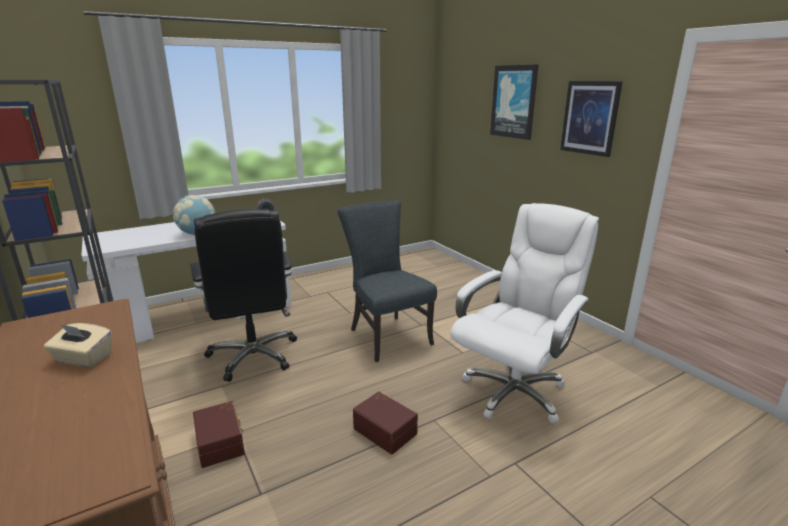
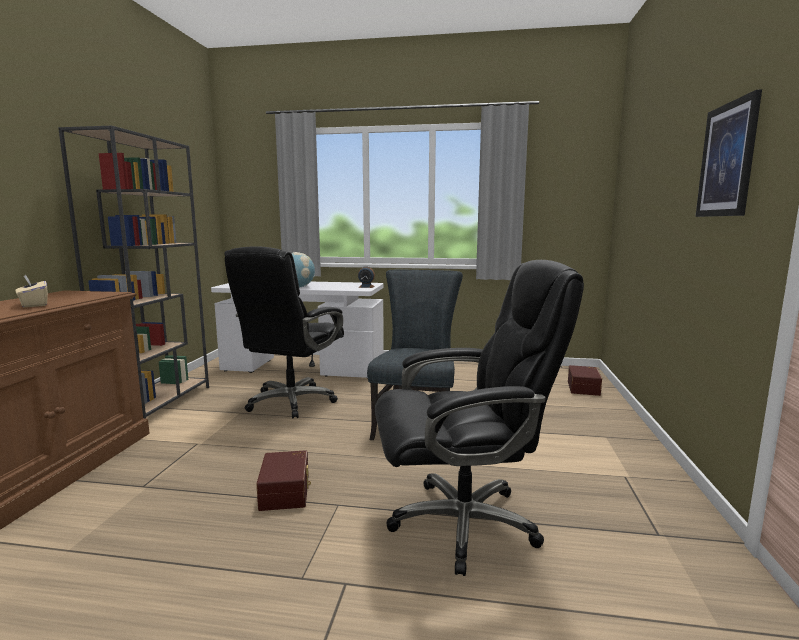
camera: 40 degrees right, 10 degrees down
(221, 442) = (181, 445): brown storage box -> brown storage box (584, 388)
(513, 393) = (460, 523): white office chair -> black office chair
(514, 102) = (665, 162): picture -> none

